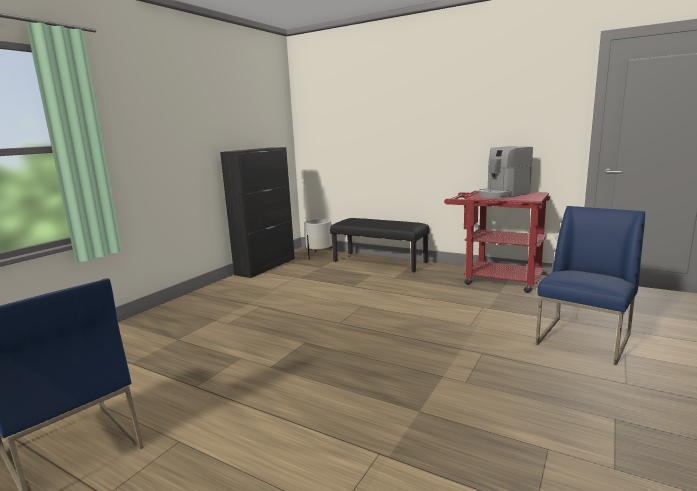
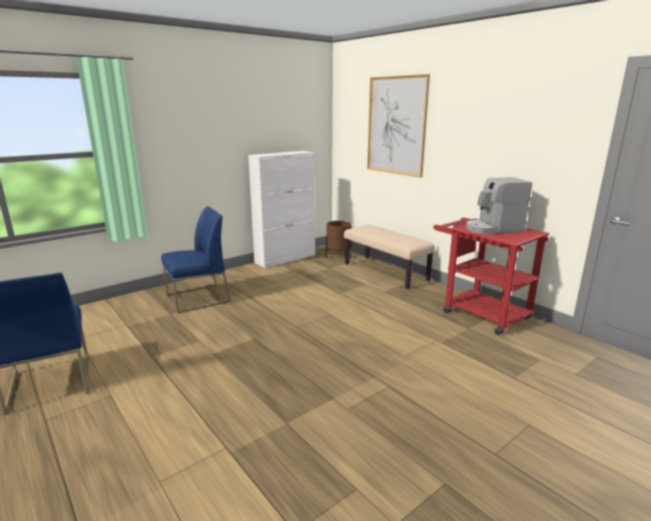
camera: 20 degrees right, 5 degrees up
(266, 266) = (286, 258): black cabinet -> white cabinet
(319, 256) = (338, 255): white planter -> brown planter
(372, 113) = (396, 126): none -> picture
(380, 262) = (386, 272): black bench -> beige bench
(584, 339) = (502, 398): blue chair -> blue chair (198, 298)

